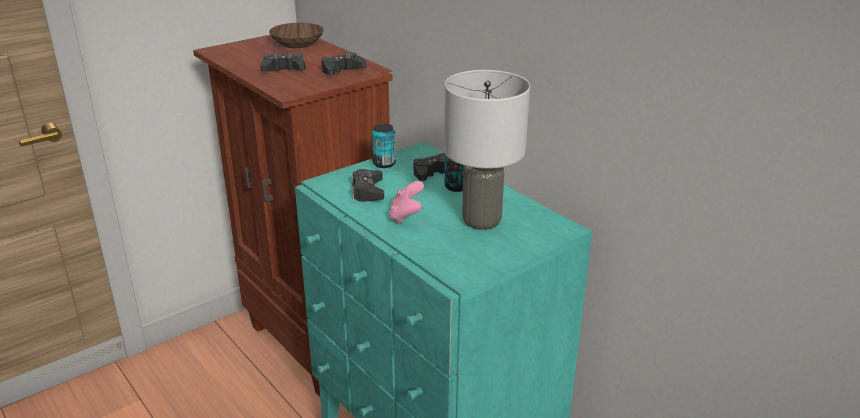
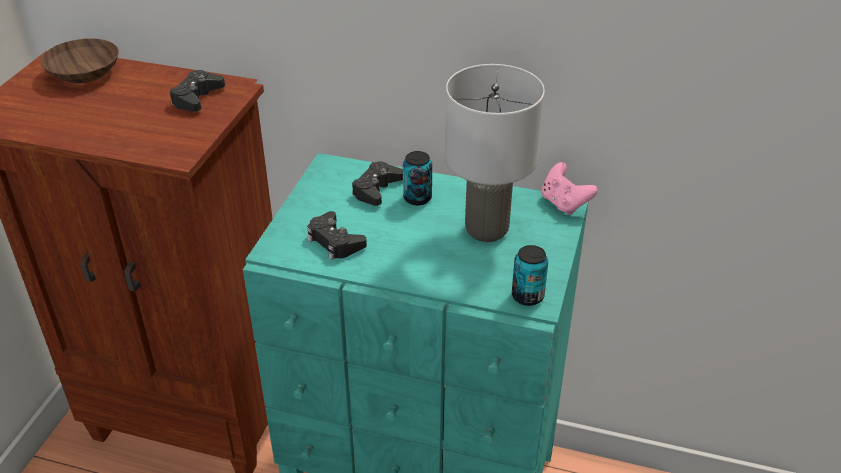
camera: 35 degrees left, 10 degrees up
(284, 69) = (121, 120): black game controller -> none
(384, 163) = (310, 198): can -> can (527, 296)
(406, 216) = (410, 256): pink game controller -> pink game controller (564, 204)

